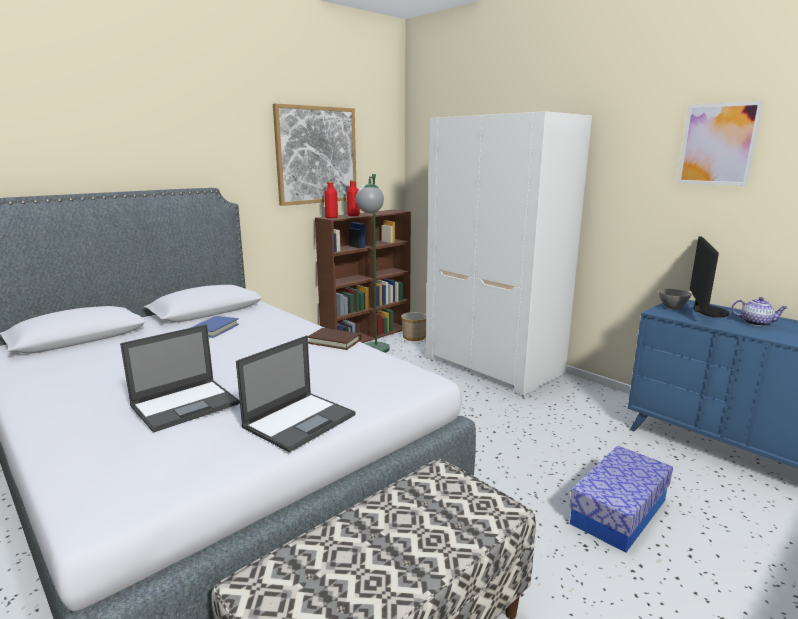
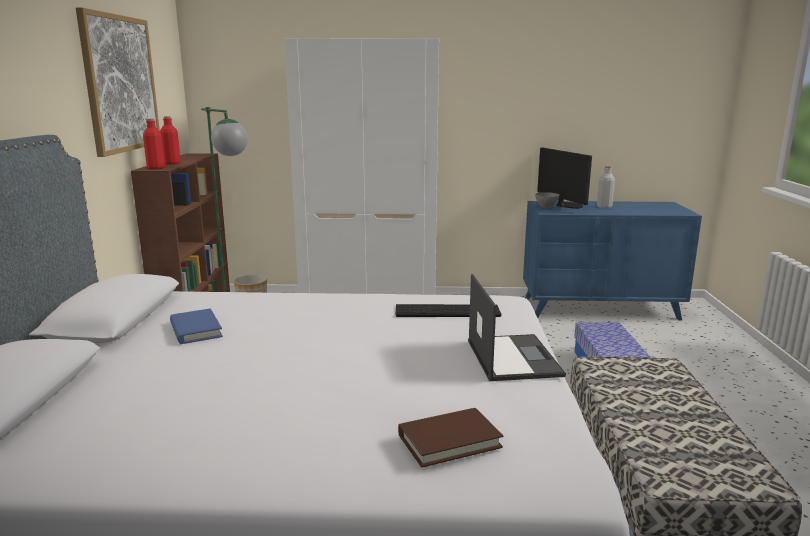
camera: 45 degrees left, 0 degrees up
(186, 404) = (399, 388): laptop -> none
(334, 341) = (361, 299): brown book -> brown book (449, 441)
(357, 370) = (446, 312): none -> keyboard
(717, 144) = (547, 71): picture -> none
(756, 323) = (604, 207): teapot -> grey bottle

